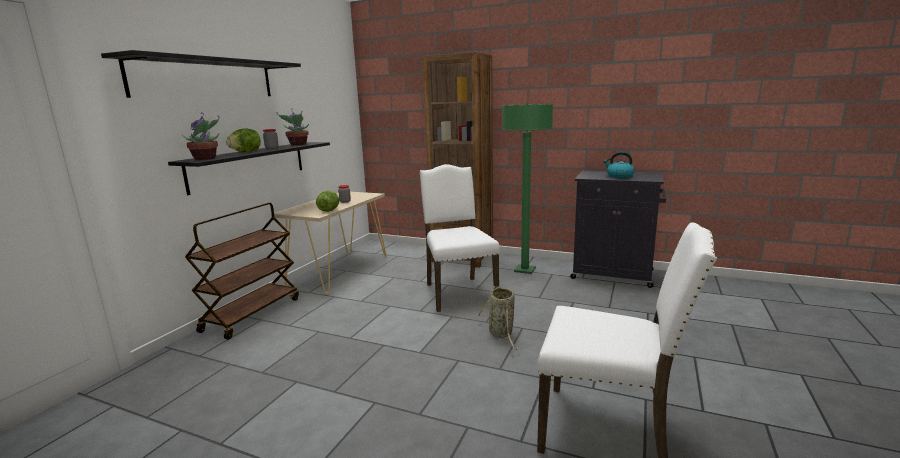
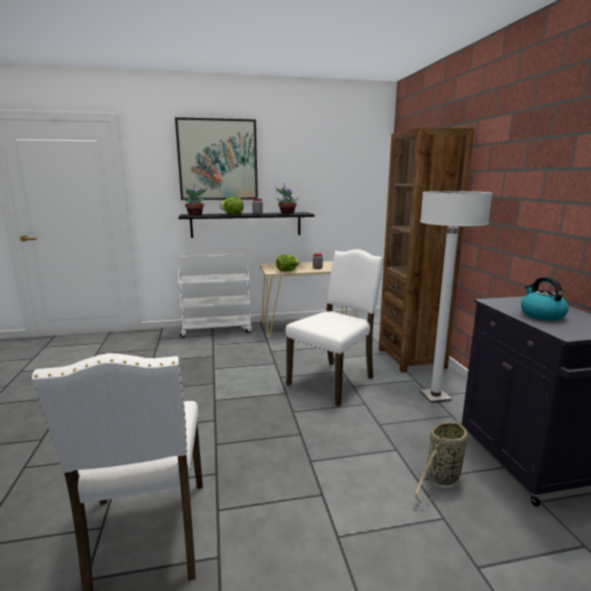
camera: 55 degrees right, 0 degrees up
(206, 78) = (218, 160): black shelf -> picture
(252, 314) = (217, 330): brown cart -> white cart
(501, 334) = (276, 426): basket -> basket (441, 478)
(524, 270) = (435, 397): green floor lamp -> white floor lamp

